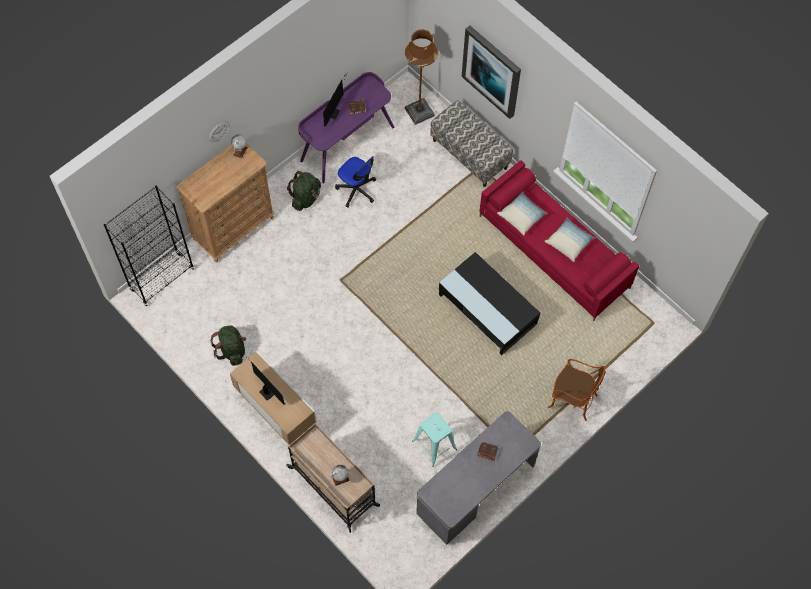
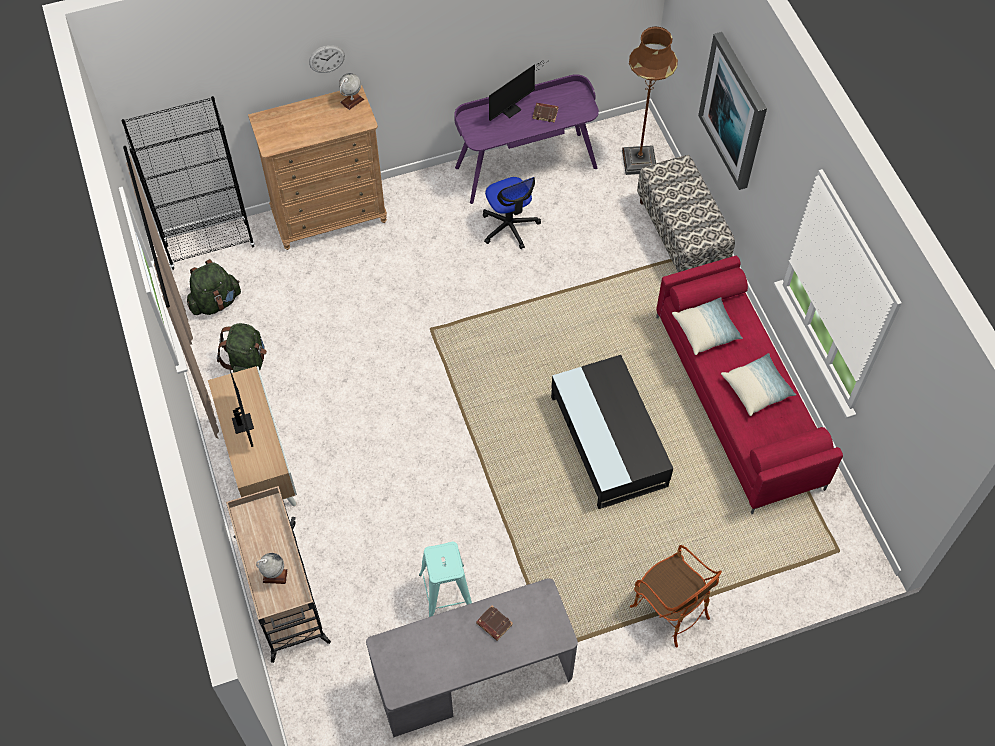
camera: 25 degrees right, 5 degrees down
(306, 198) = (439, 213): green backpack -> green backpack (216, 302)

